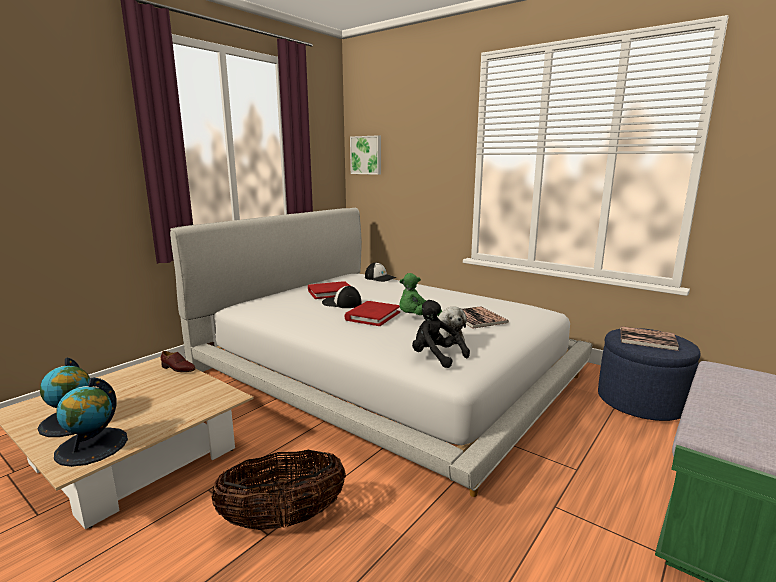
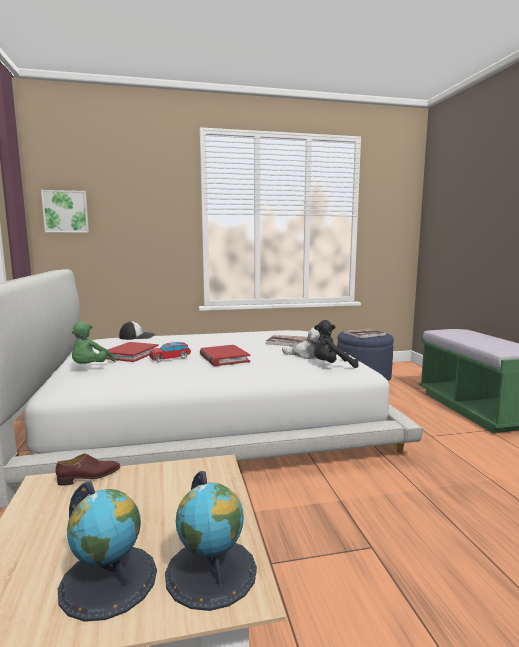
camera: 50 degrees left, 5 degrees down
(283, 519) = (359, 533): basket -> none
(341, 303) = (170, 358): cap -> toy car
(416, 317) = (254, 351): green plush toy -> green plush toy (90, 367)

